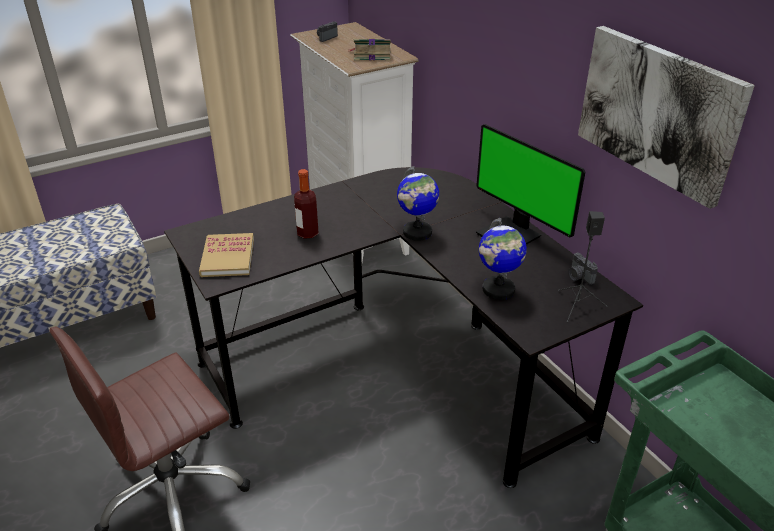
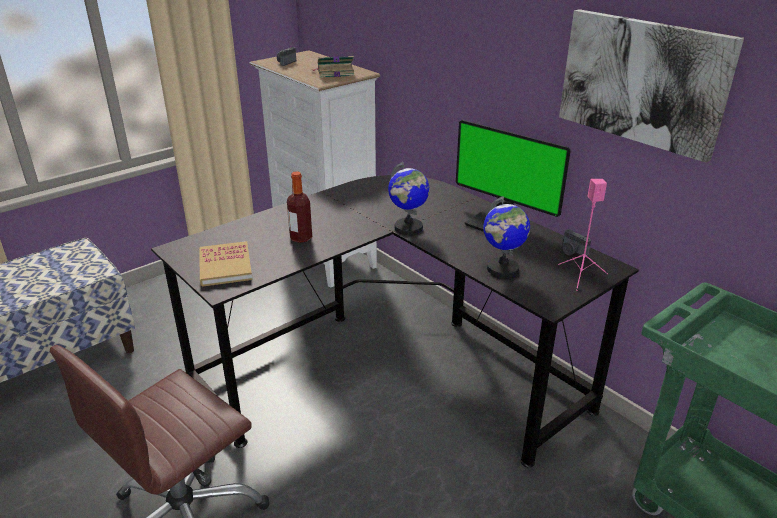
camera: 10 degrees left, 5 degrees down
(577, 306) = (580, 276): black speaker -> pink speaker

